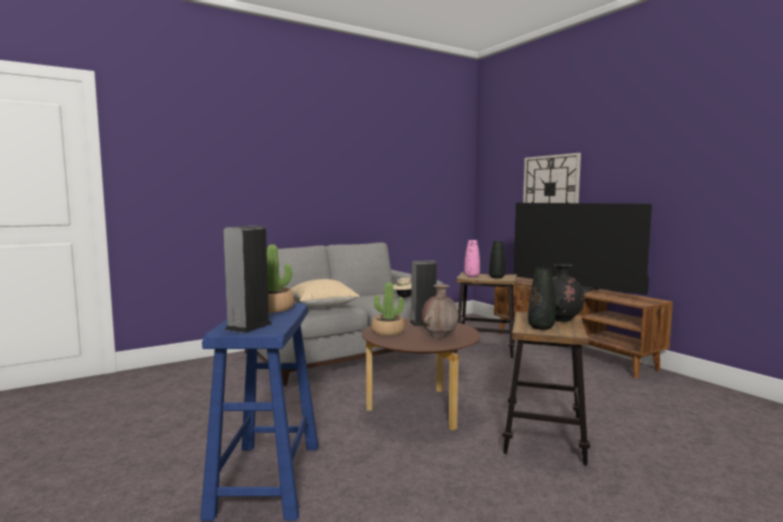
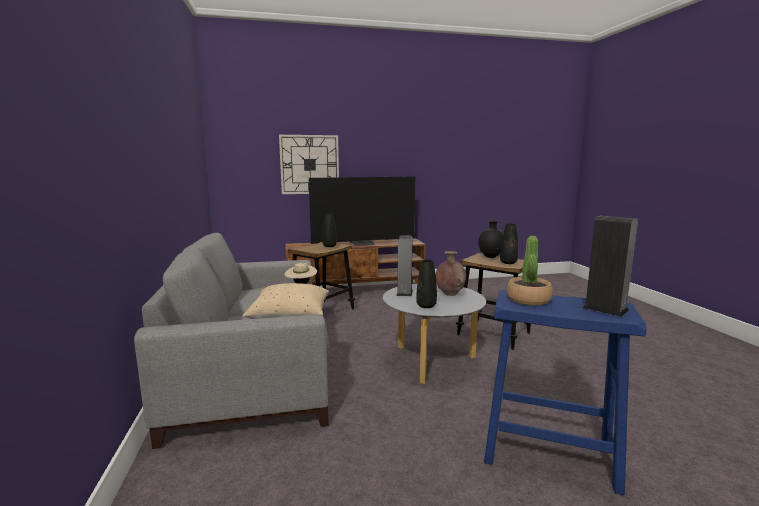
camera: 70 degrees left, 5 degrees up
(388, 332) = (426, 306): potted plant -> black vase
(420, 408) = (432, 361): brown coffee table -> grey coffee table
(472, 276) = (314, 249): pink vase -> none

